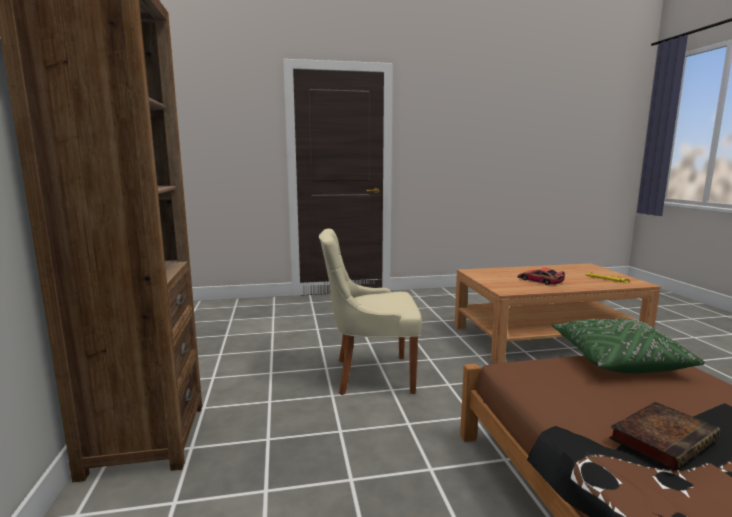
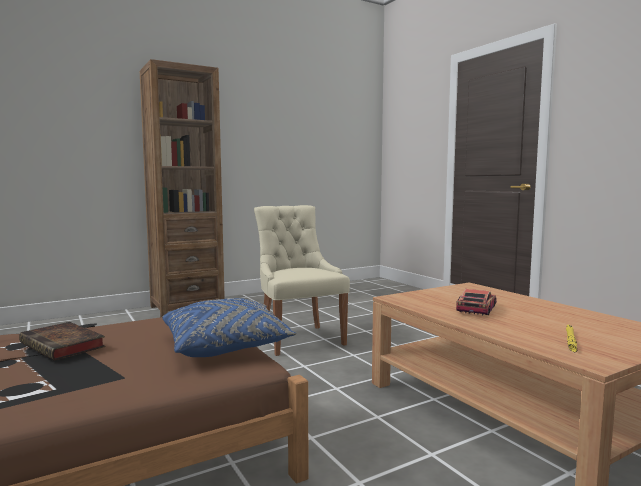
camera: 70 degrees right, 5 degrees down
(617, 360) = (226, 346): green pillow -> blue pillow

